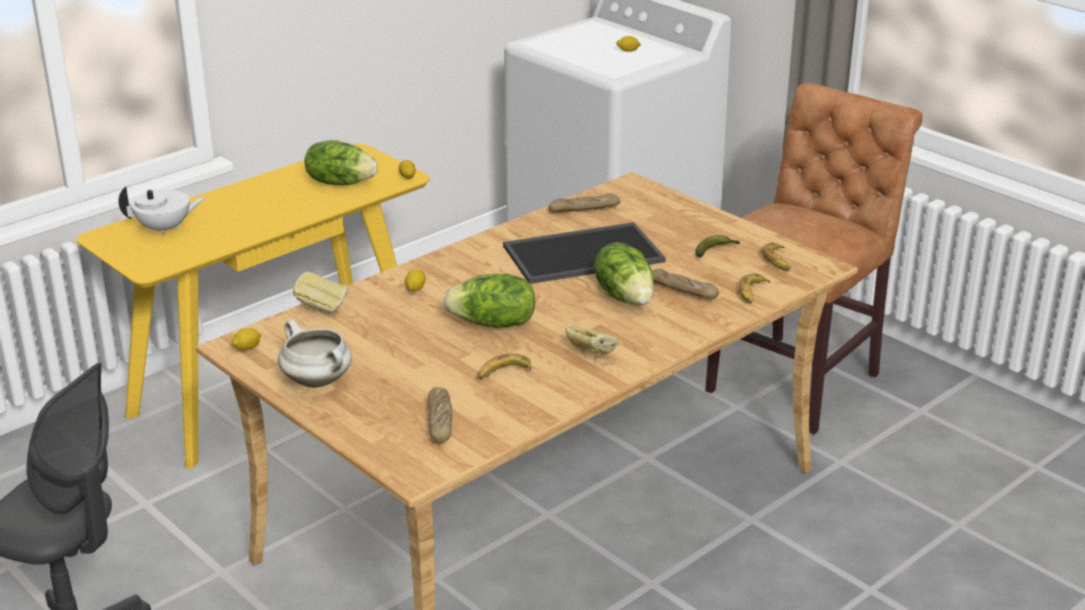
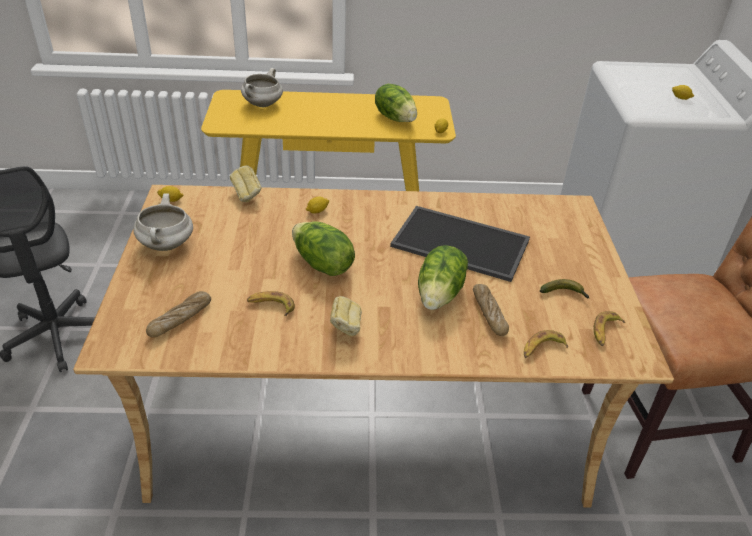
camera: 40 degrees right, 10 degrees up
(165, 229) = (262, 105): white teapot -> white cooking pot
(584, 210) = (511, 208): bread -> none

